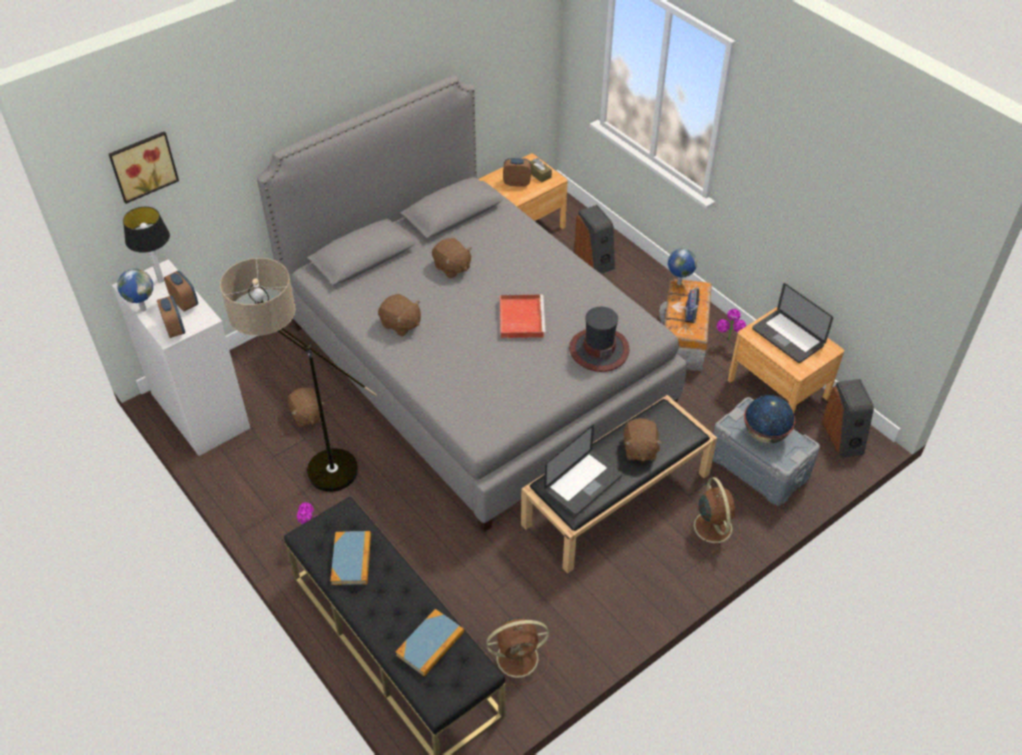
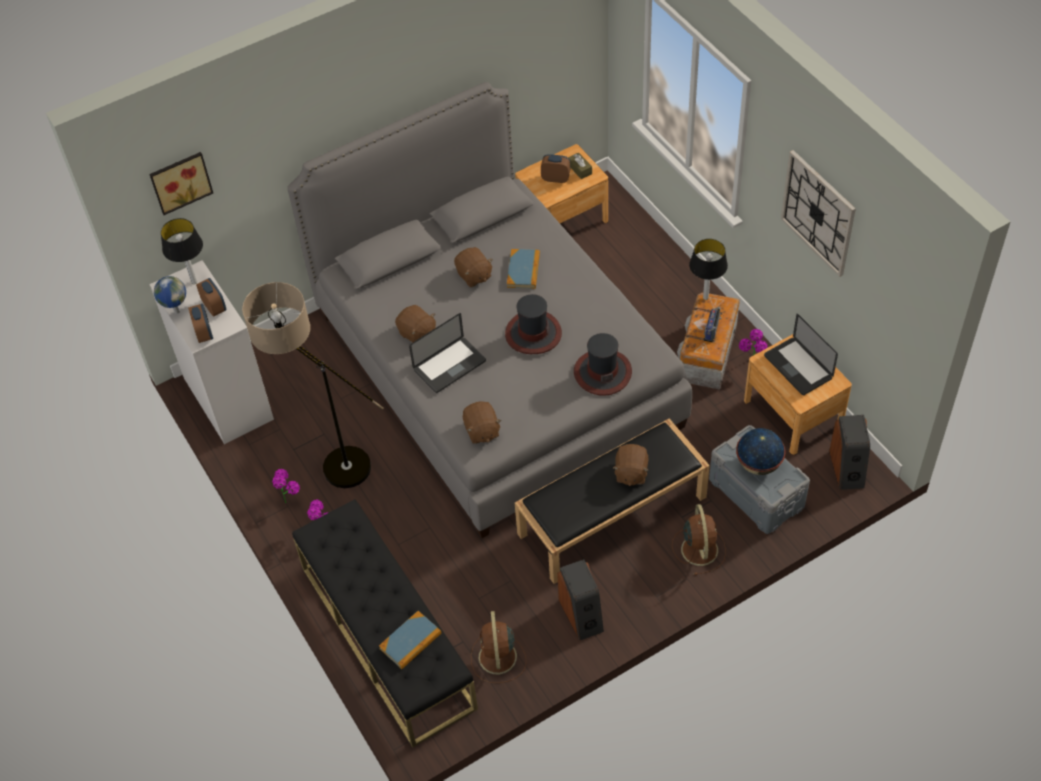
camera: 10 degrees right, 5 degrees up
(274, 506) = (289, 499): none -> potted plant
(307, 416) = (328, 410): brown plush toy -> brown plush toy (481, 431)
(351, 559) = (350, 559): book -> book (523, 270)
(519, 658) = (498, 658): brown fan -> brown fan turned 90 degrees clockwise
(521, 317) = (533, 333): red tray -> hat
(583, 483) = (571, 502): laptop -> laptop (449, 366)
(595, 259) = (633, 259): speaker -> speaker (582, 614)
(678, 283) = (705, 298): globe -> table lamp
(812, 169) = (818, 213): none -> wall clock

